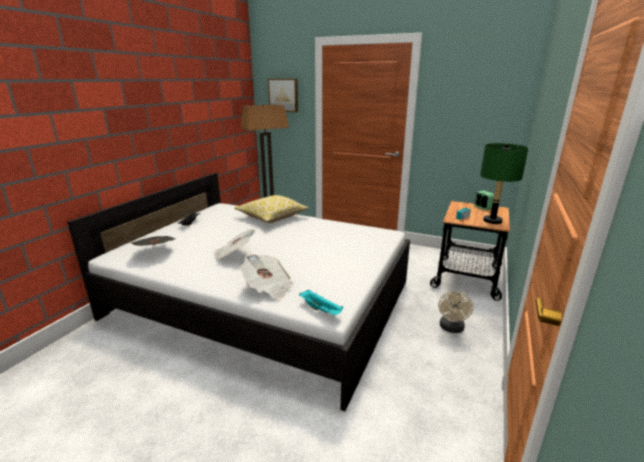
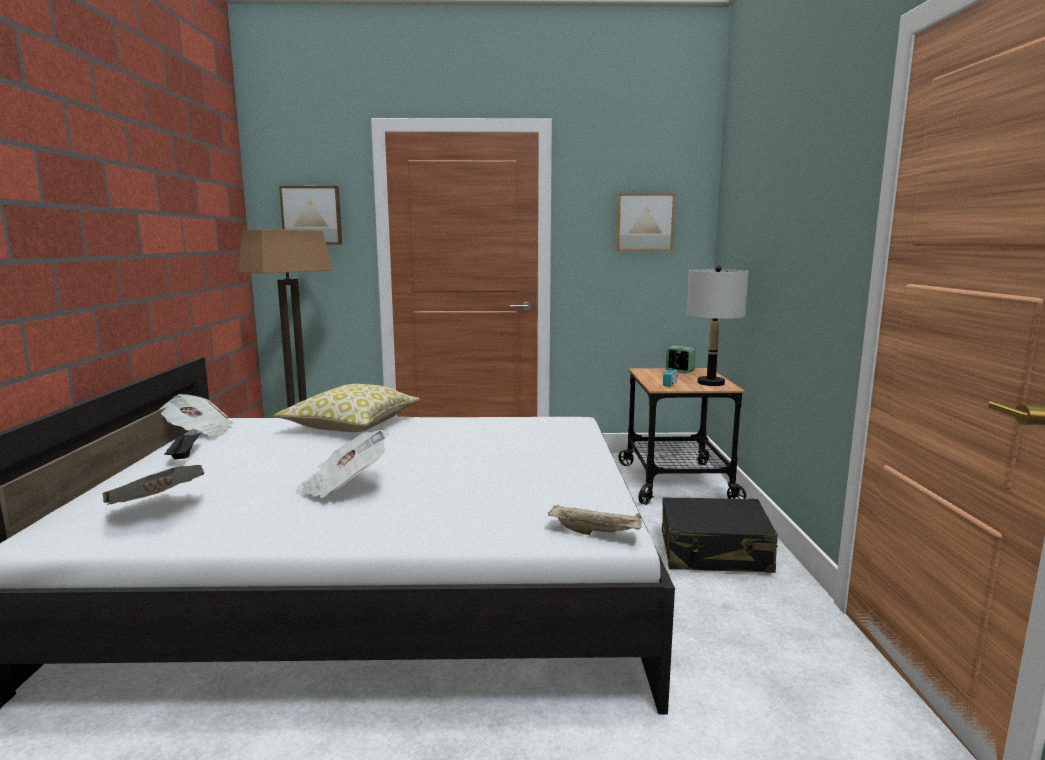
camera: 25 degrees left, 10 degrees down
(268, 288) = (468, 522): newspaper -> newspaper (197, 432)
(321, 310) = (596, 533): turquoise tray -> beige tray
(451, 328) = (714, 552): beige fan -> black suitcase
(479, 103) = (644, 222): none -> picture
(492, 221) = (710, 383): green table lamp -> grey table lamp

